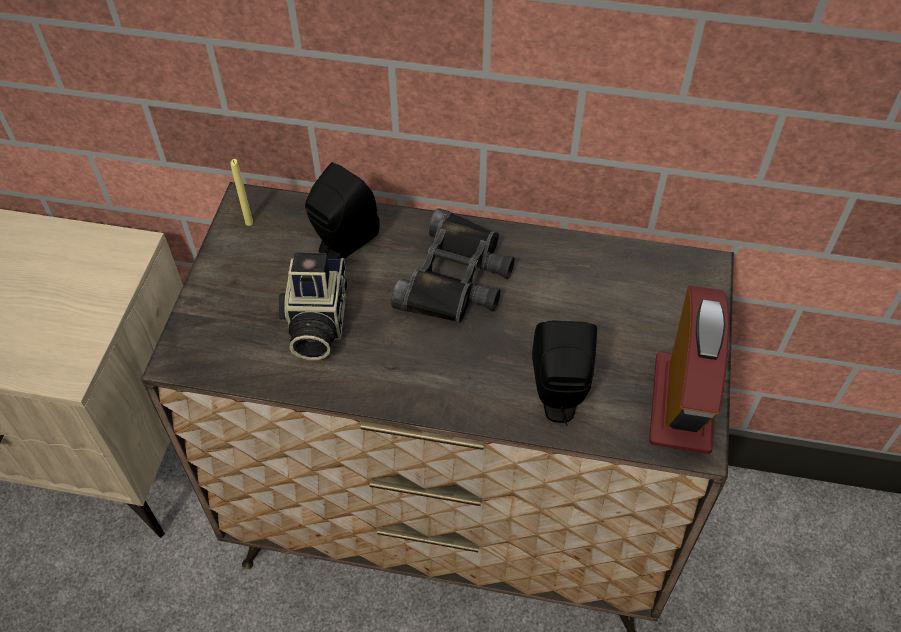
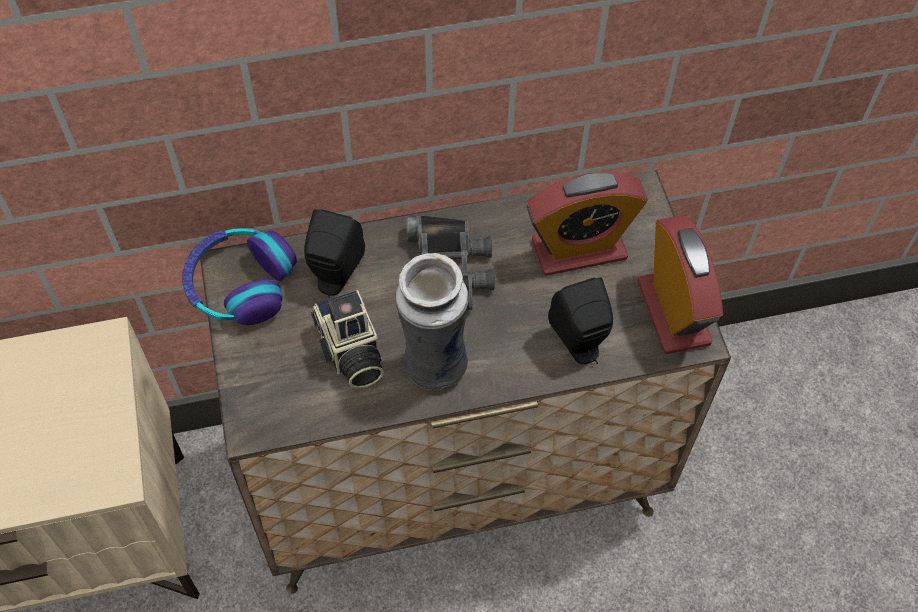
camera: 25 degrees left, 5 degrees up
(249, 223) = (240, 284): yellow candle -> headphones
(391, 365) = (433, 366): none -> vase
(607, 303) = (579, 249): none -> alarm clock

